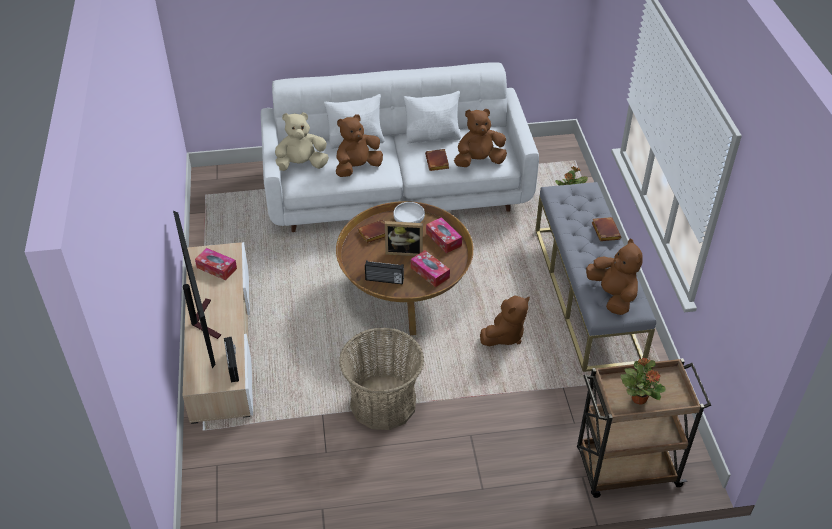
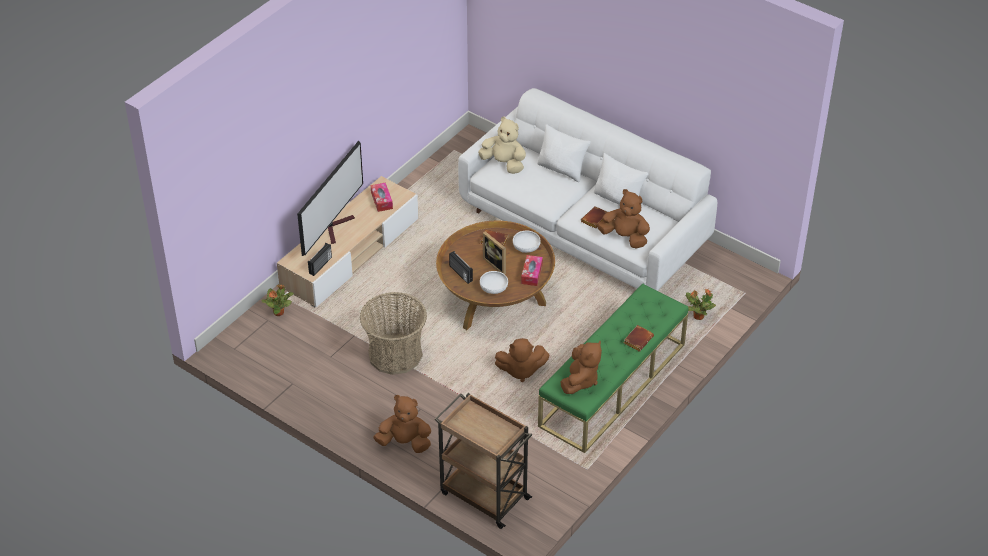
camera: 45 degrees right, 0 degrees up
(357, 168) = (537, 189): brown plush toy -> brown plush toy (405, 442)
(430, 273) = (493, 288): tissue box -> white bowl
(587, 294) = (612, 385): grey bench -> green bench
(639, 398) = (474, 428): potted plant -> potted plant (279, 312)

